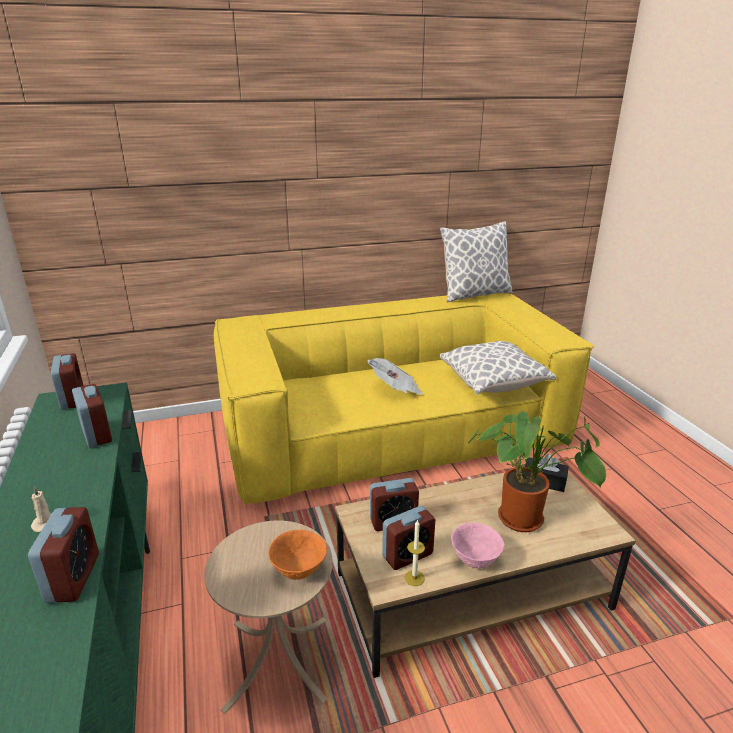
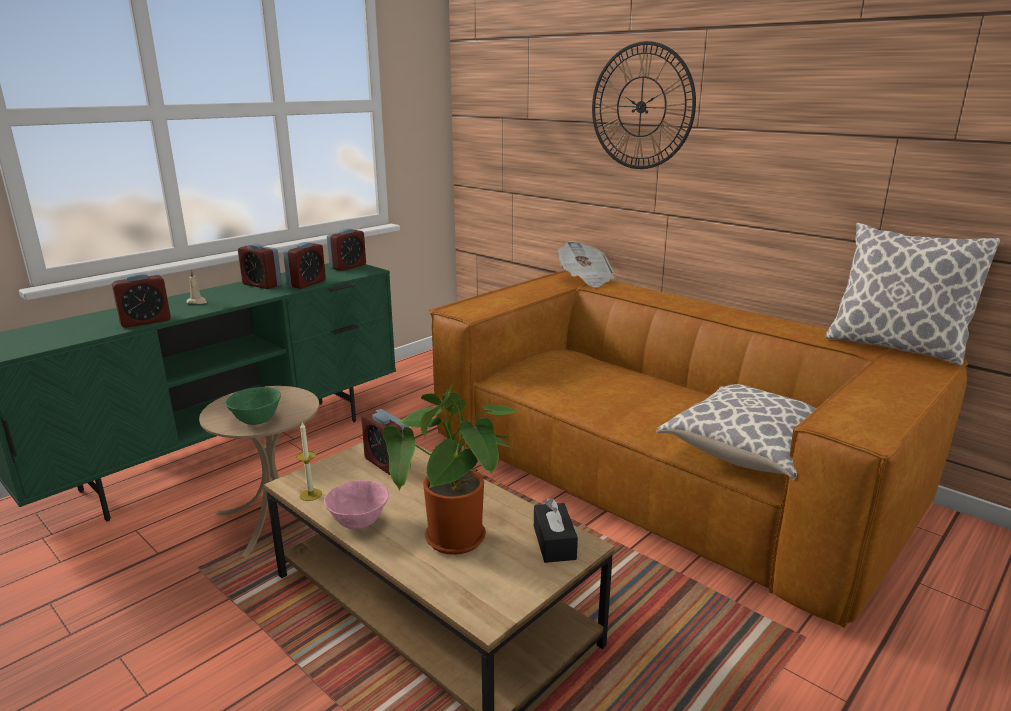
camera: 60 degrees right, 5 degrees down
(265, 166) = (641, 107): none -> wall clock
(299, 571) = (256, 421): orange bowl -> green bowl
(392, 430) = (660, 472): yellow sofa -> brown sofa
(395, 389) = (627, 399): newspaper -> newspaper (585, 279)
(407, 555) = (341, 483): alarm clock -> alarm clock (262, 285)

